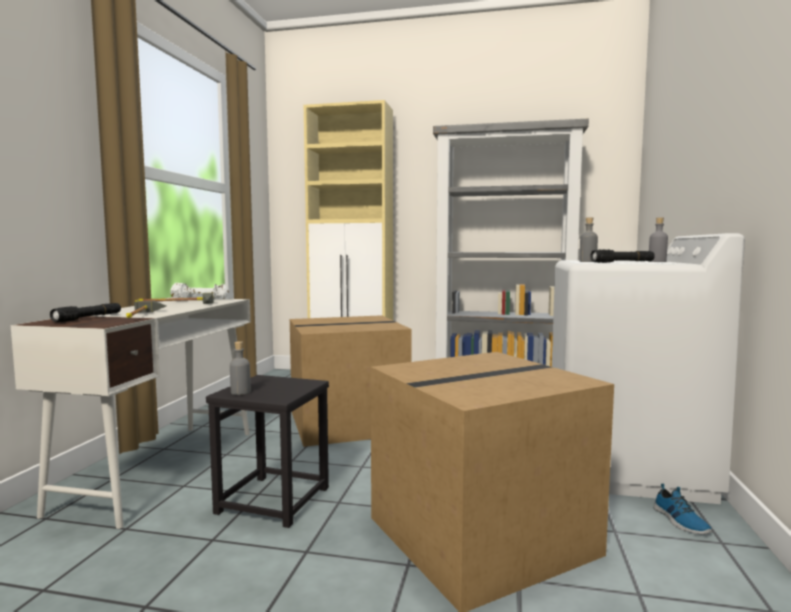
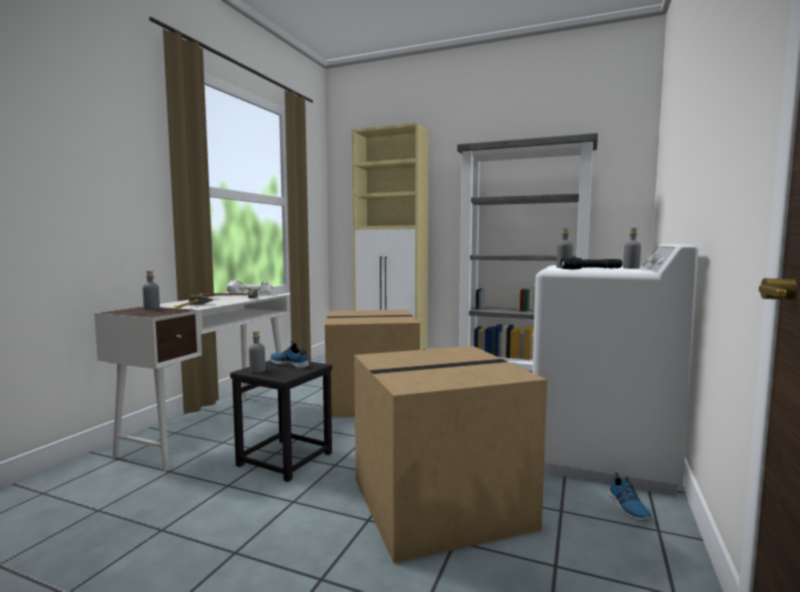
camera: 10 degrees right, 0 degrees up
(88, 318) = (151, 308): black flashlight -> grey bottle
(276, 382) = (290, 363): none -> shoe

